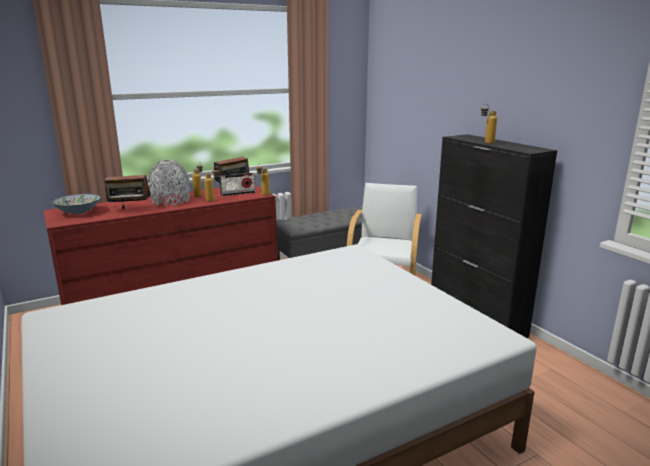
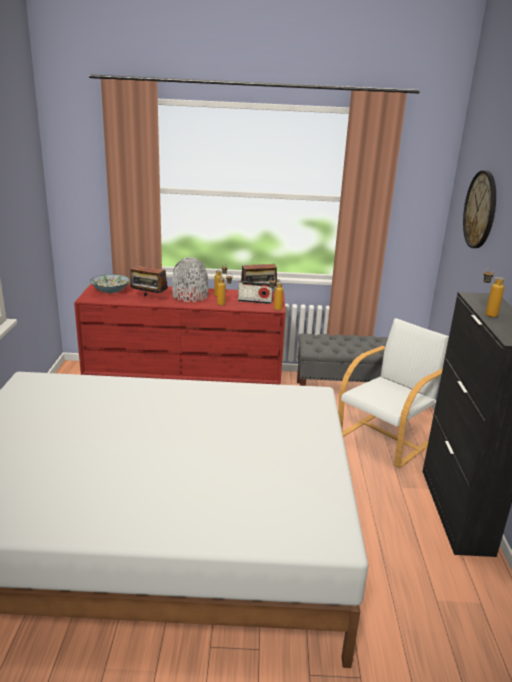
camera: 30 degrees right, 5 degrees up
(416, 79) = (480, 210): none -> wall clock

